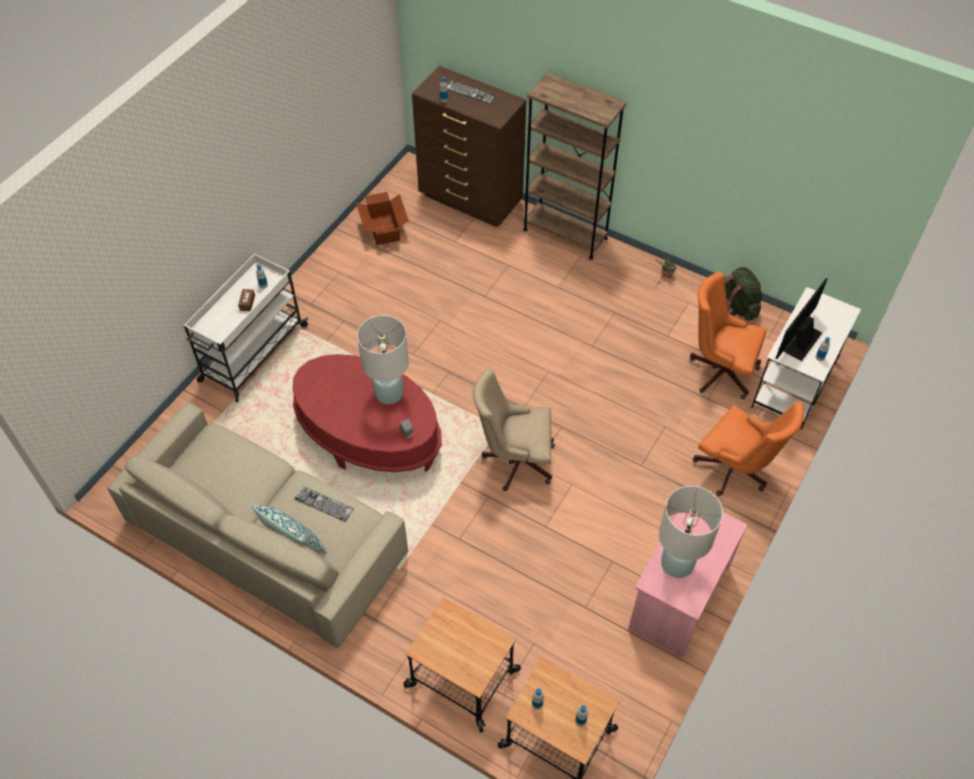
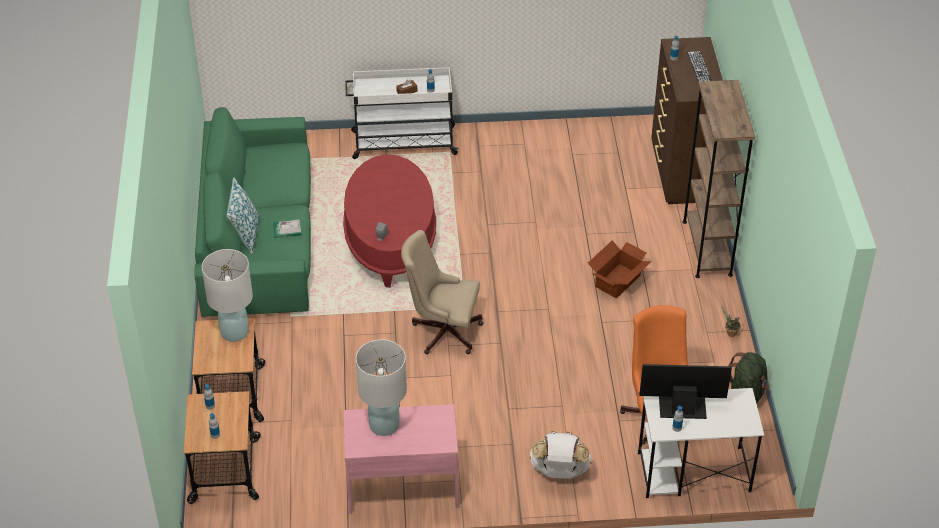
camera: 55 degrees right, 10 degrees down
(267, 535) = (259, 235): beige sofa -> green sofa
(323, 504) = (287, 230): keyboard -> book
(384, 229) = (594, 143): cardboard box -> cardboard box (618, 281)
(389, 393) = (408, 210): white table lamp -> white table lamp (234, 332)
(514, 460) = (442, 331): beige office chair -> beige office chair turned 45 degrees counterclockwise
(736, 470) = (559, 471): orange office chair -> white backpack

